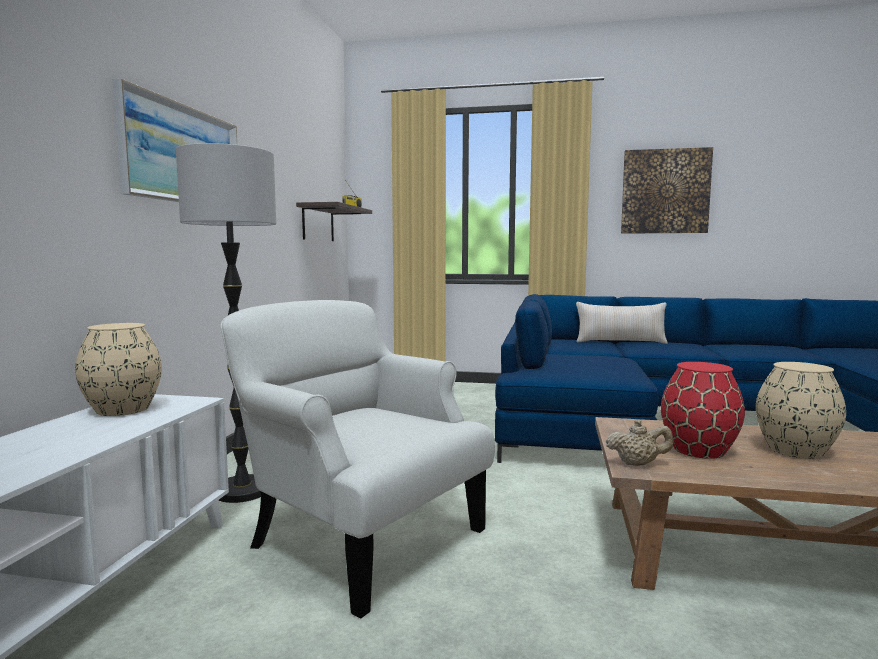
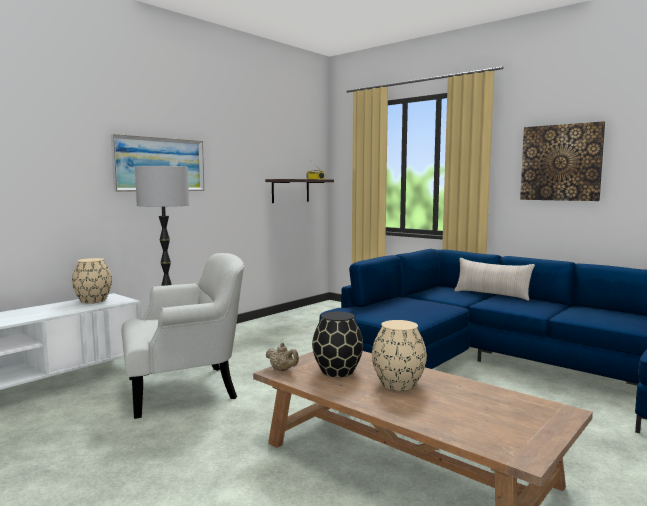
camera: 30 degrees right, 0 degrees up
(361, 538) = (185, 388): white armchair -> white armchair turned 90 degrees clockwise
(700, 450) = (338, 371): red vase -> black vase

